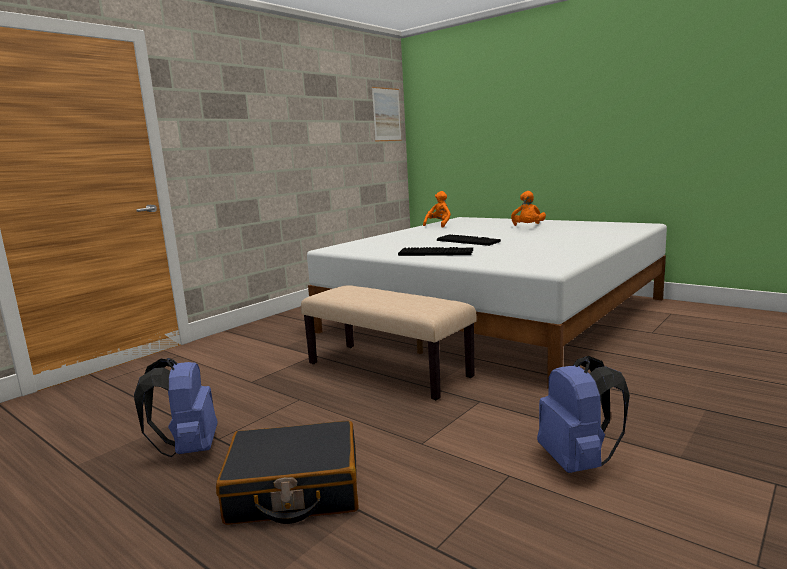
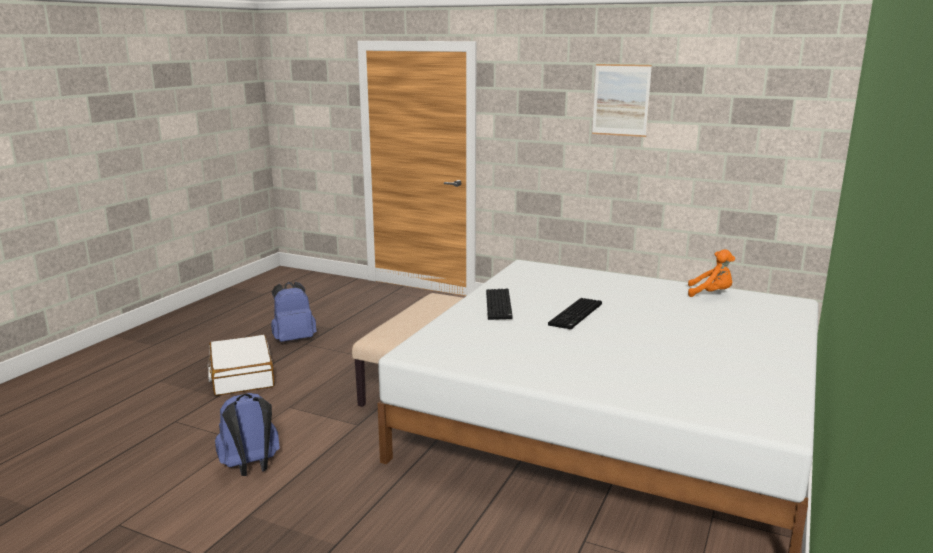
camera: 75 degrees right, 5 degrees up
(294, 490) = (241, 376): black suitcase -> white suitcase
(386, 114) = (800, 119): picture -> picture (621, 100)
(528, 227) = (708, 343): orange plush toy -> none

